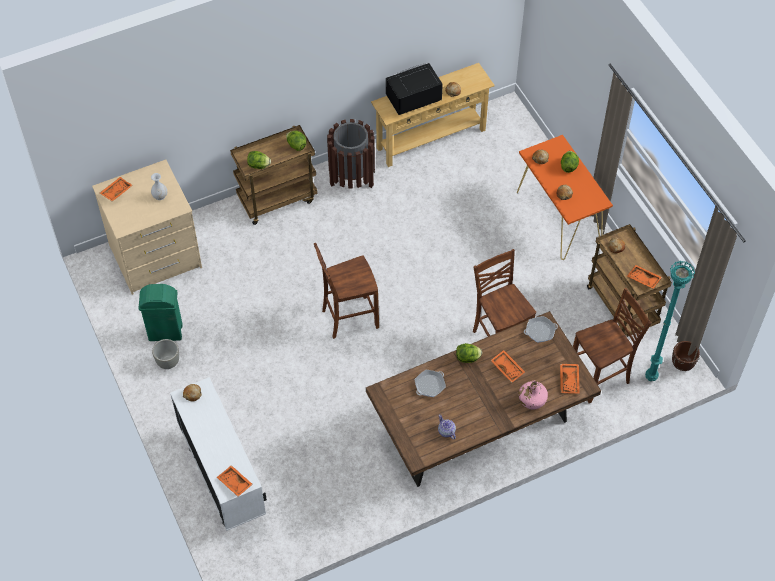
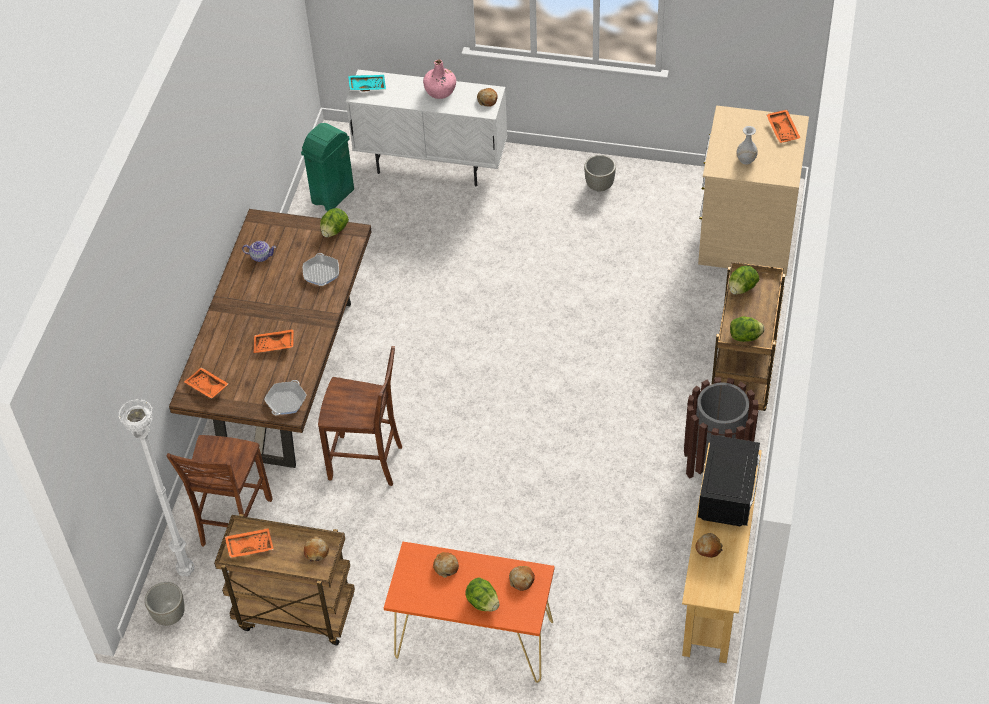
camera: 130 degrees right, 5 degrees down
(166, 333) = (637, 200): green trash can -> green trash can (332, 196)
(234, 483) = (367, 86): orange tray -> turquoise tray
(348, 318) = (521, 349): brown chair -> none
(468, 358) = (319, 321): lettuce -> lettuce (334, 231)
(532, 400) = (220, 342): pink bottle -> pink bottle (440, 91)
(650, 378) = (185, 570): turquoise floor lamp -> white floor lamp
(682, 364) = (169, 615): brown planter -> grey planter

